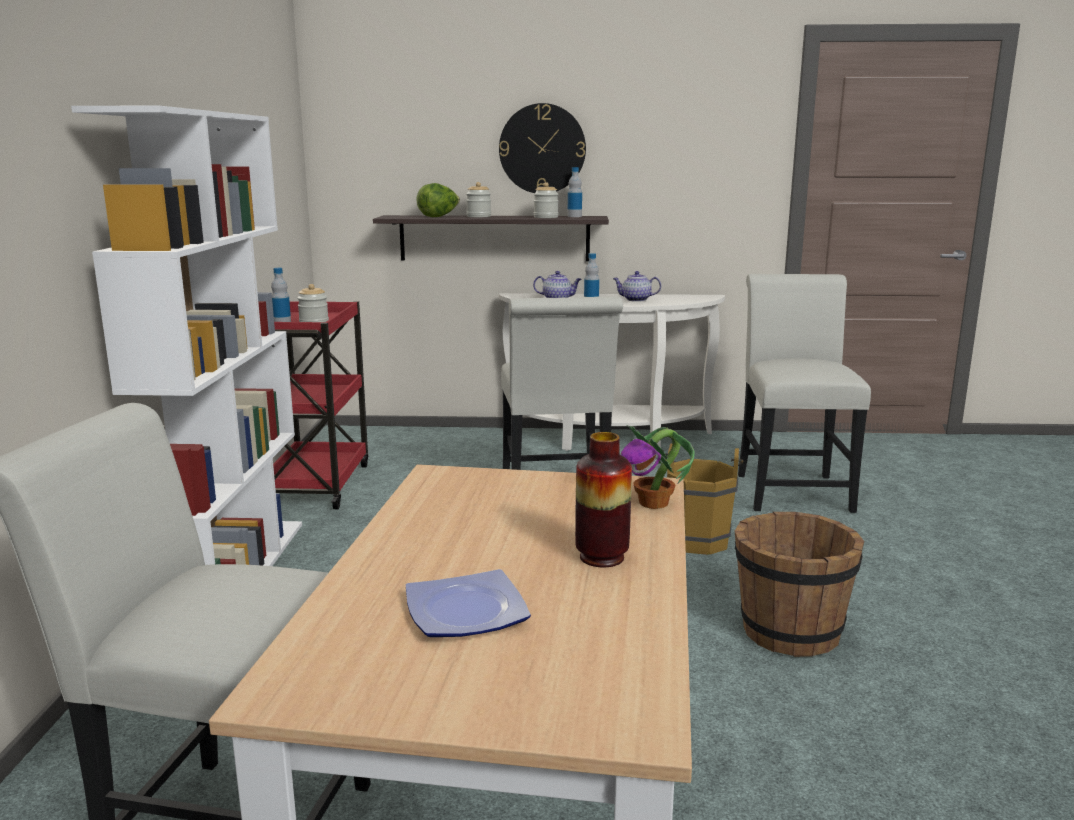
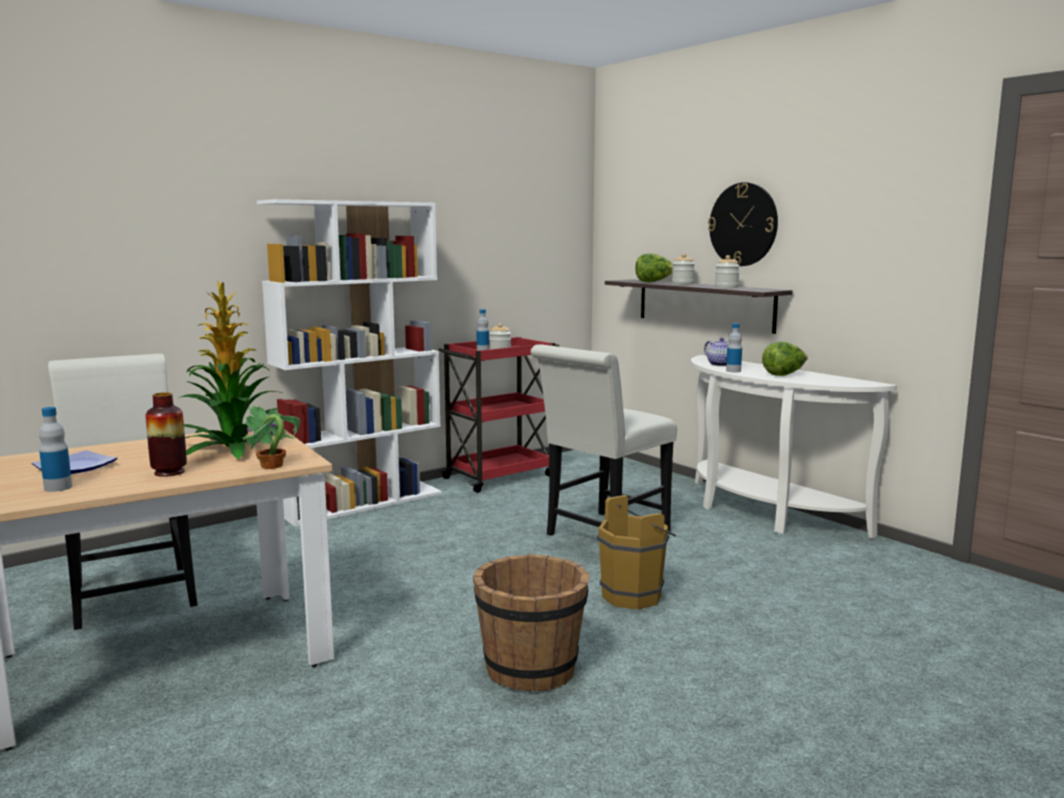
camera: 50 degrees right, 5 degrees down
(519, 506) = (231, 448): none -> potted plant
(574, 216) = (756, 288): bottle -> bottle (58, 488)
(635, 300) = (784, 375): teapot -> lettuce
(791, 489) = (821, 601): white chair -> none

